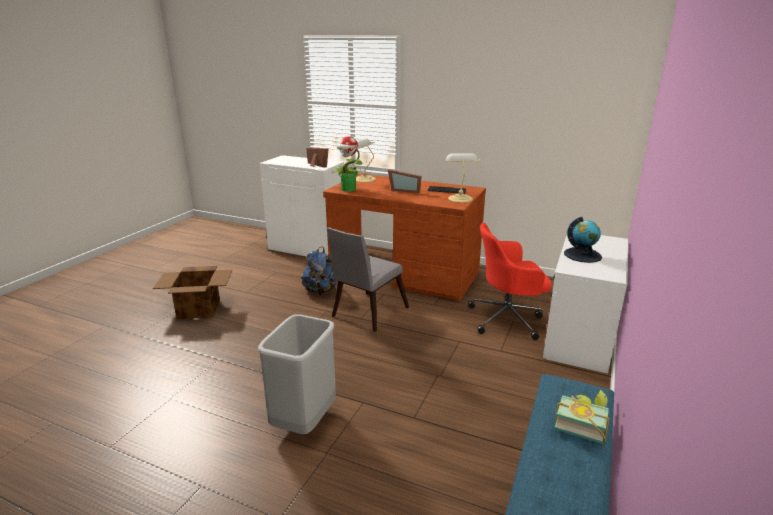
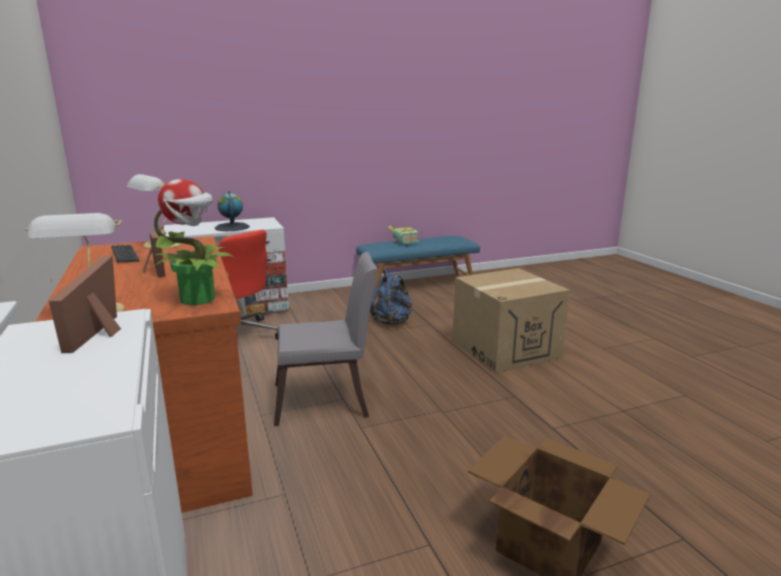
camera: 135 degrees left, 5 degrees down
(305, 421) = (505, 349): grey trash can -> cardboard box
(320, 291) = (319, 466): blue backpack -> blue backpack (392, 321)

